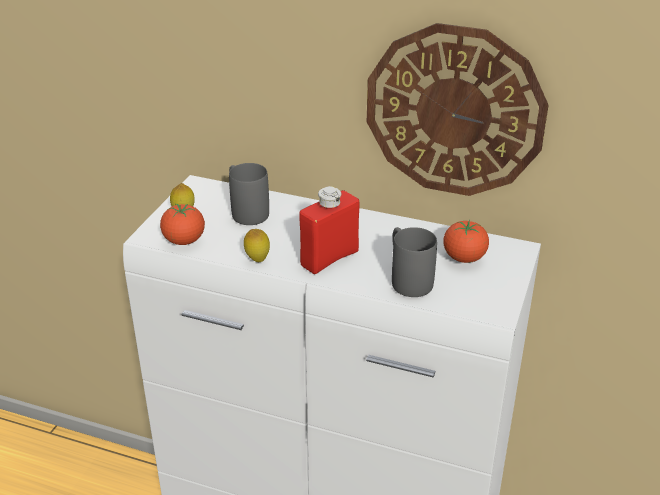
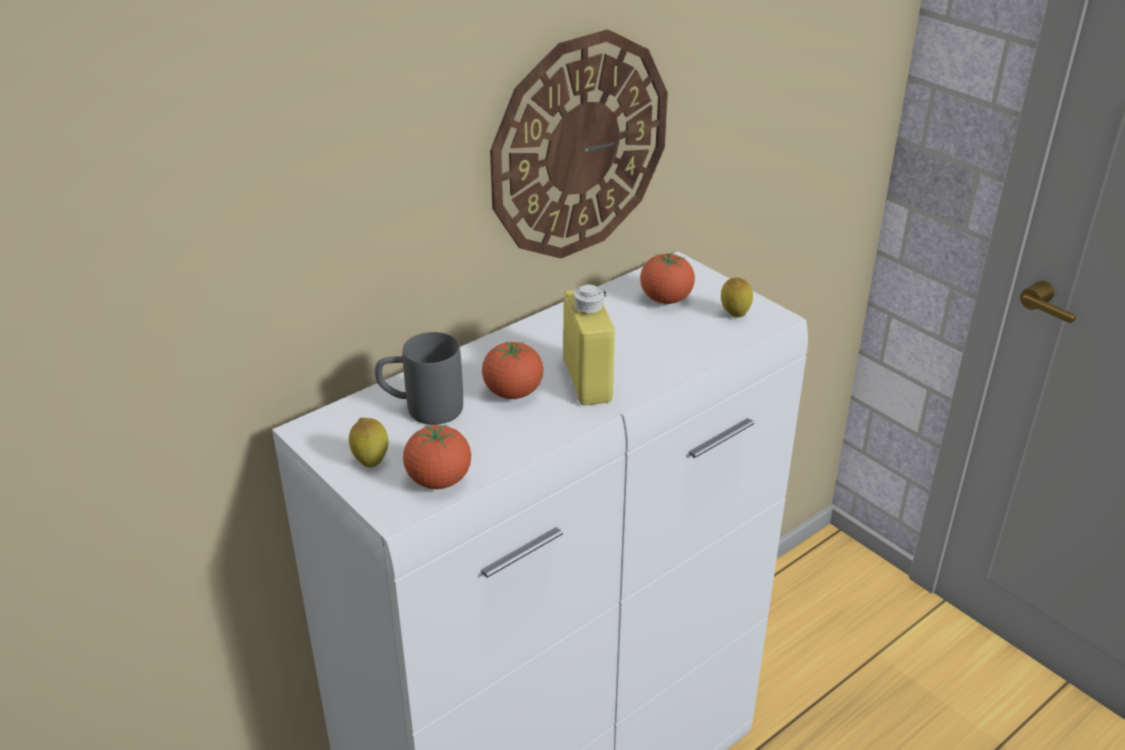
camera: 60 degrees left, 0 degrees up
(257, 259) = (540, 433): lemon -> lemon (734, 316)
(290, 235) = (513, 393): none -> tomato
(329, 258) = (587, 381): red bottle -> yellow bottle
(407, 279) = (672, 345): grey mug -> none

